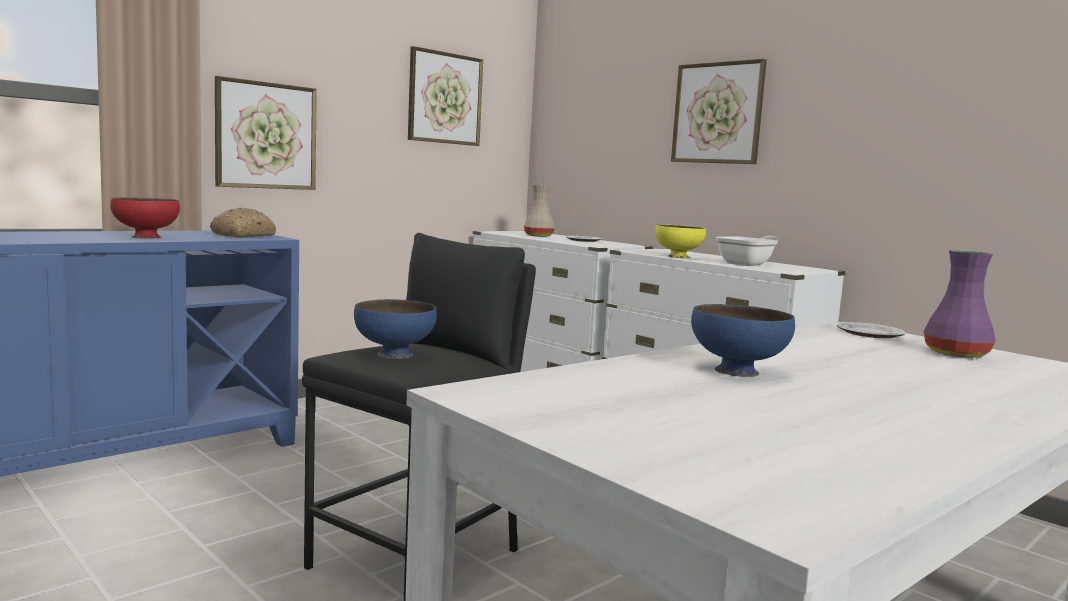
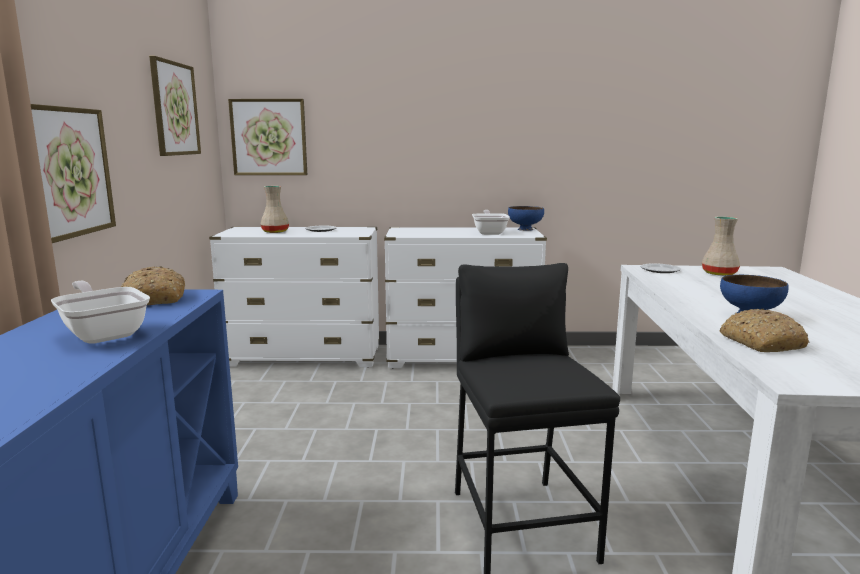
camera: 45 degrees left, 5 degrees up
(147, 237) = (104, 333): red bowl -> frying pan
(394, 355) = (533, 374): blue bowl -> blue bowl (525, 229)
(609, 378) = (760, 343): none -> bread
(677, 257) = (440, 235): yellow bowl -> none
(718, 113) = (423, 120): picture -> picture (269, 137)
(957, 354) = (719, 273): purple vase -> beige vase

